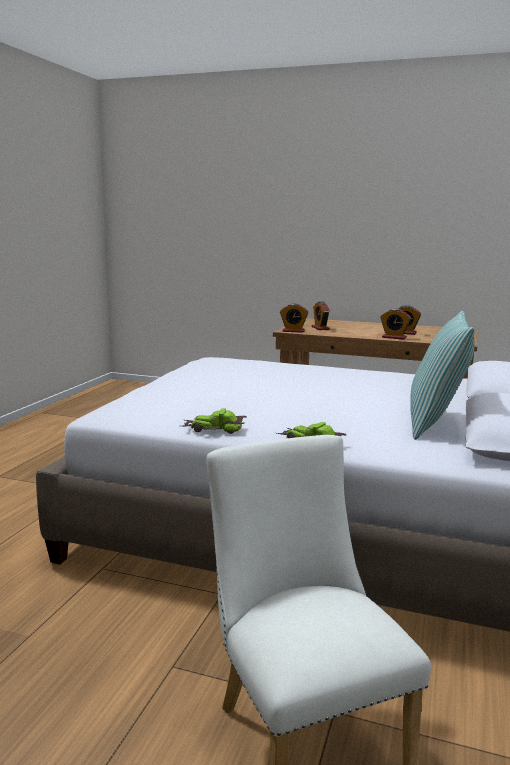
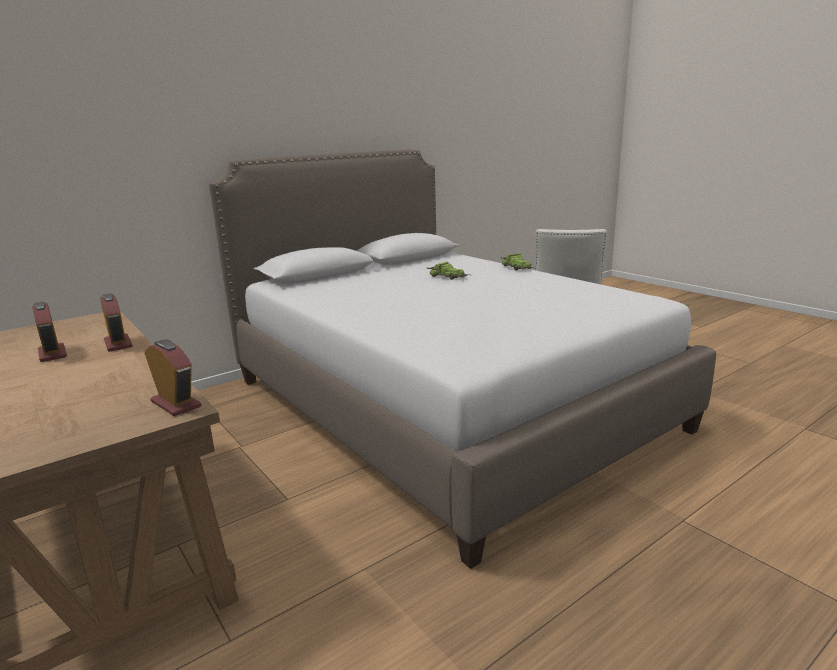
camera: 145 degrees left, 5 degrees up
(214, 429) = (570, 279): toy car -> toy car (448, 276)
(320, 328) = (91, 407): alarm clock -> none
(435, 423) = (418, 267): pillow -> none

